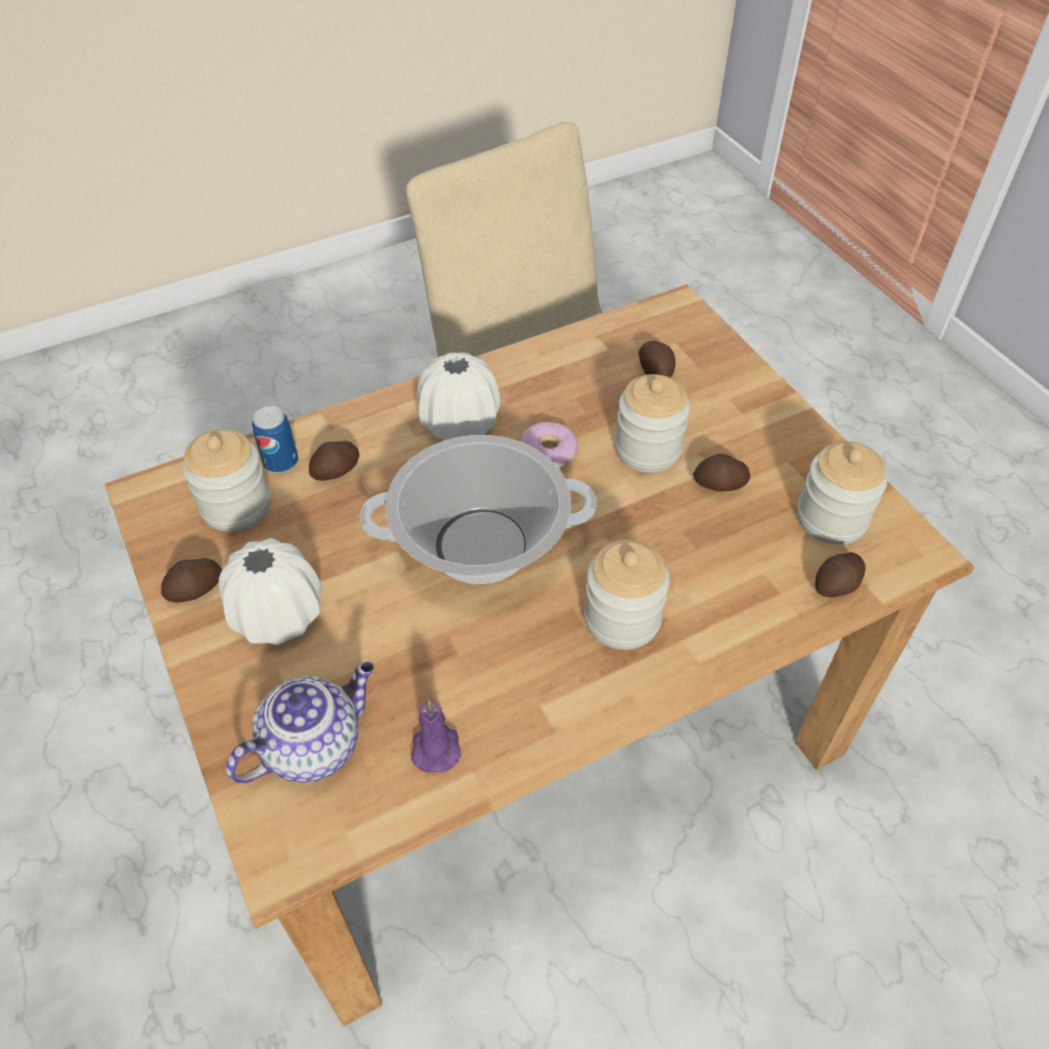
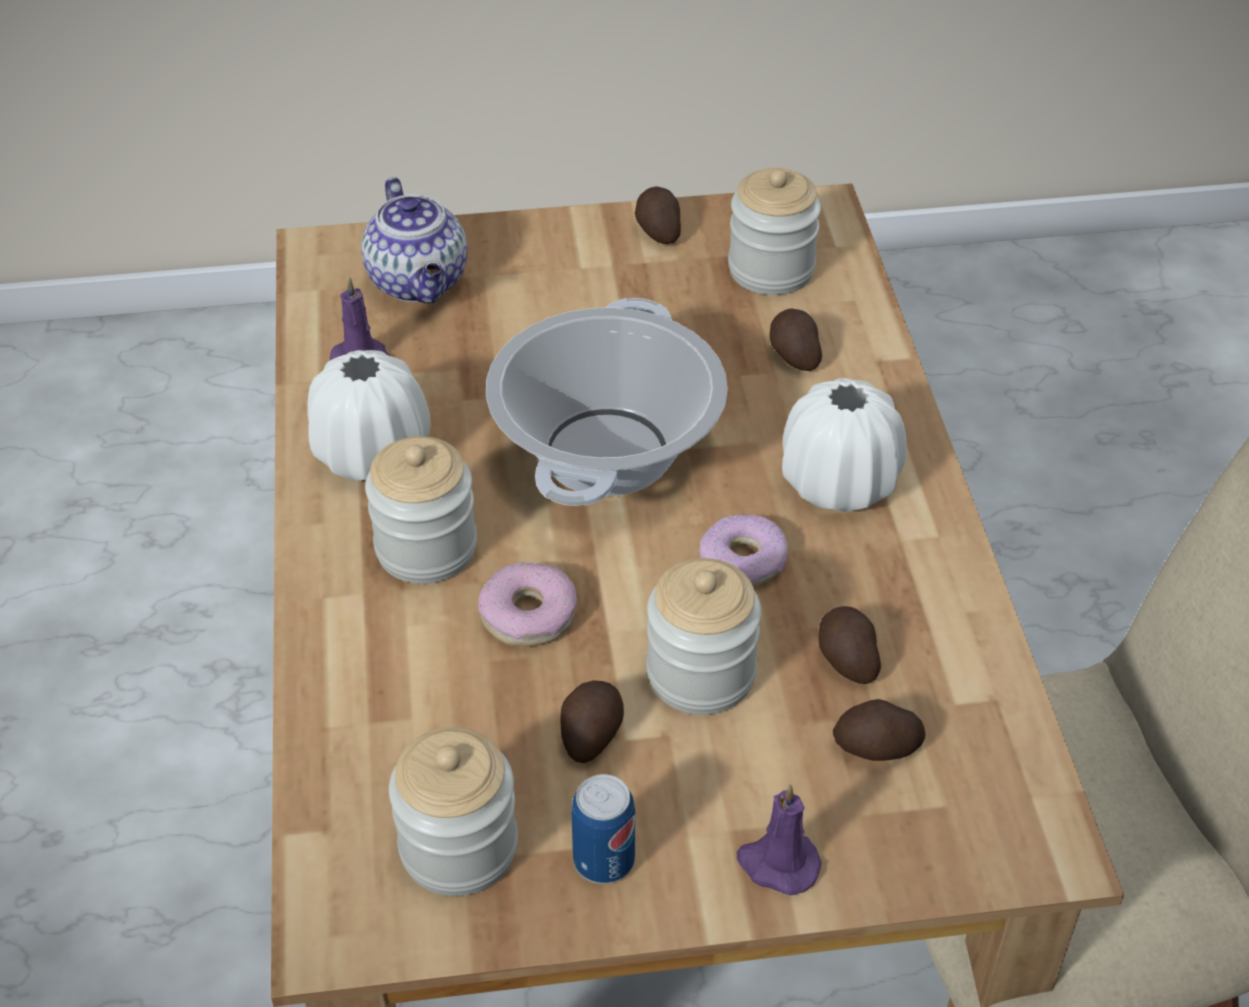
camera: 110 degrees right, 5 degrees down
(277, 615) = (592, 280): white vase -> white vase (372, 454)
(281, 462) = (830, 312): can -> can (604, 860)
(649, 542) = (528, 614): none -> donut
(750, 392) = (777, 864): none -> purple candle
(837, 585) = (343, 795): potato -> potato (846, 659)

